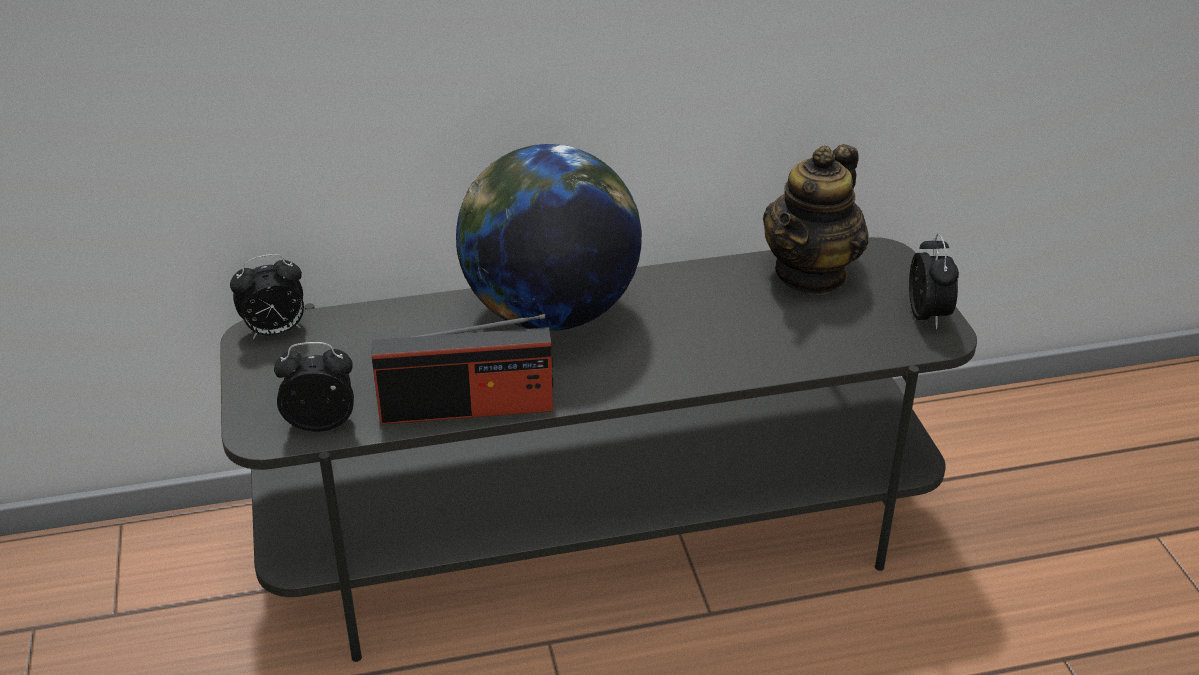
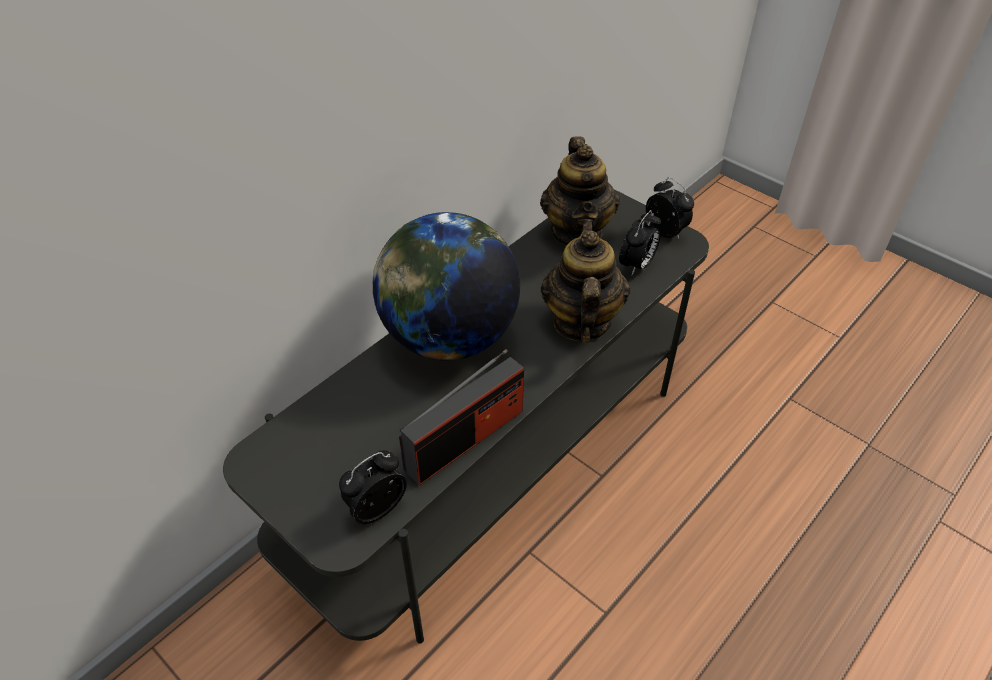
camera: 35 degrees left, 10 degrees up
(275, 332) = (265, 452): alarm clock -> alarm clock (637, 265)
(712, 360) = (580, 322): none -> teapot

